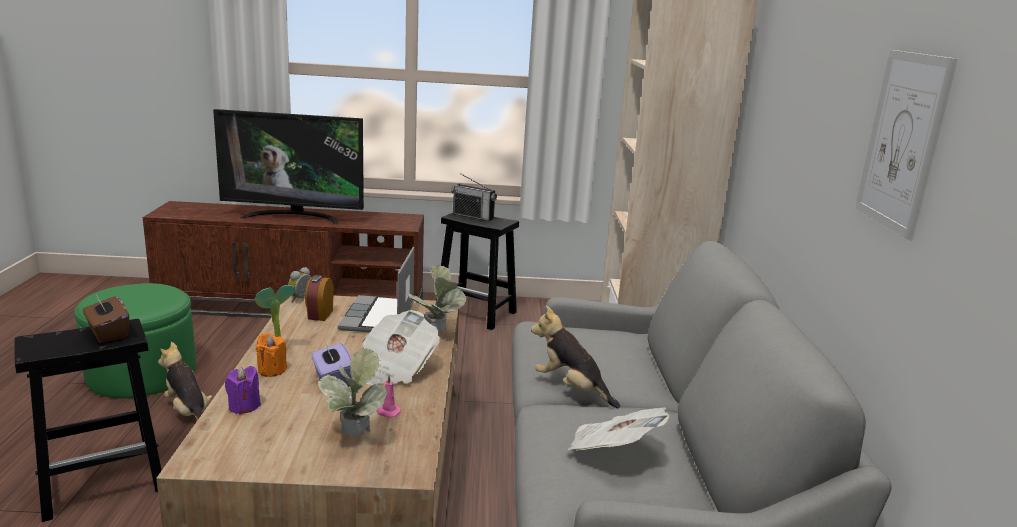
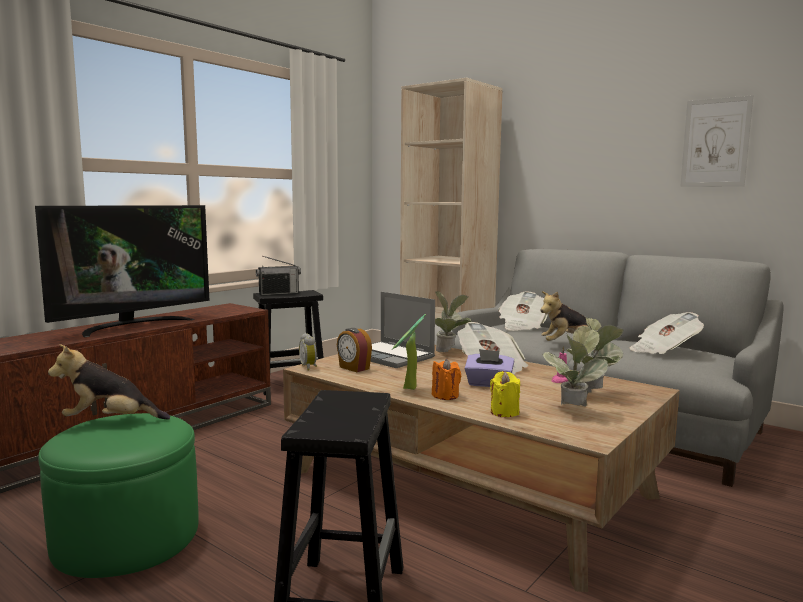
camera: 50 degrees left, 10 degrees down
(107, 333) = (344, 402): brown tissue box -> none
(188, 412) = (265, 528): plush toy -> plush toy (110, 421)
(244, 406) = (504, 412): purple candle -> yellow candle
(282, 437) = (572, 410): none -> potted plant
(604, 343) = (522, 326): none -> newspaper

